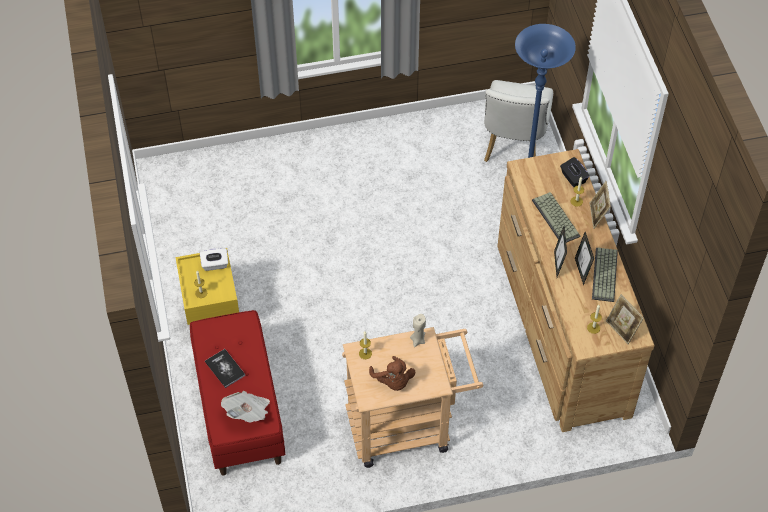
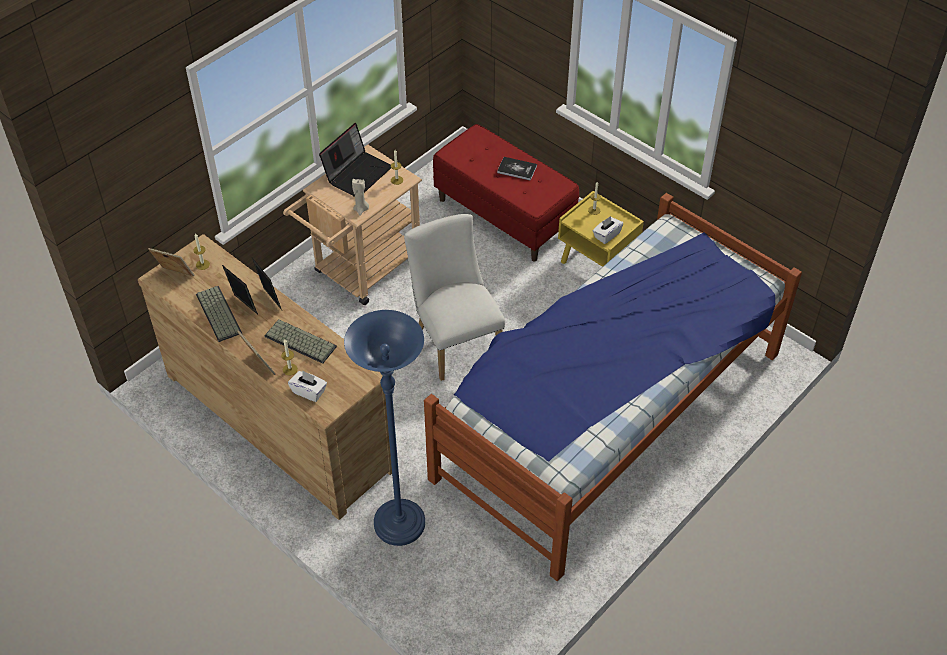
camera: 145 degrees right, 5 degrees down
(248, 412) = (470, 152): newspaper -> none
(321, 197) = (607, 414): none -> bed
(393, 381) = (357, 173): brown plush toy -> laptop
(513, 147) = (460, 588): white chair -> white chair (455, 340)
(573, 178) = (309, 391): black tissue box -> white tissue box

